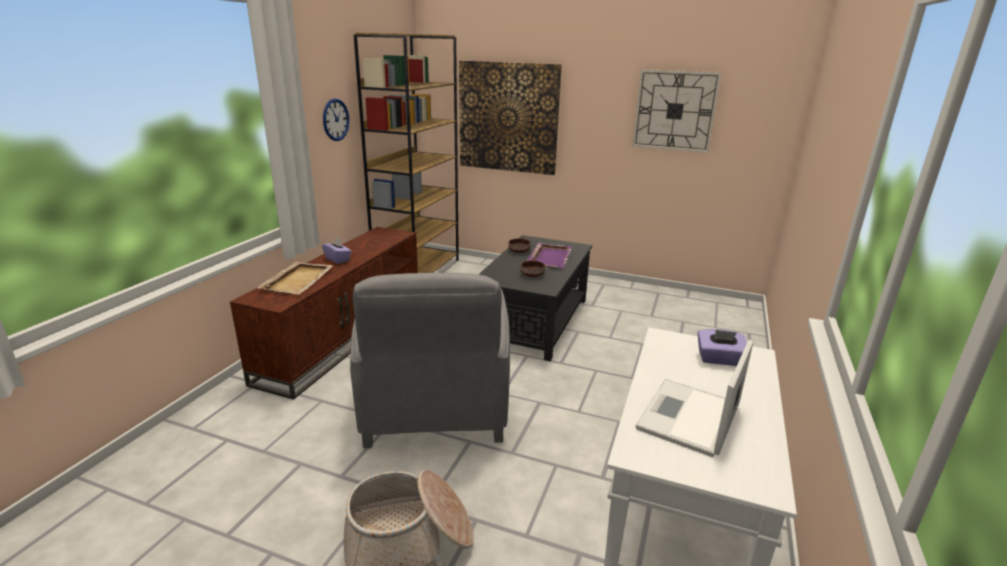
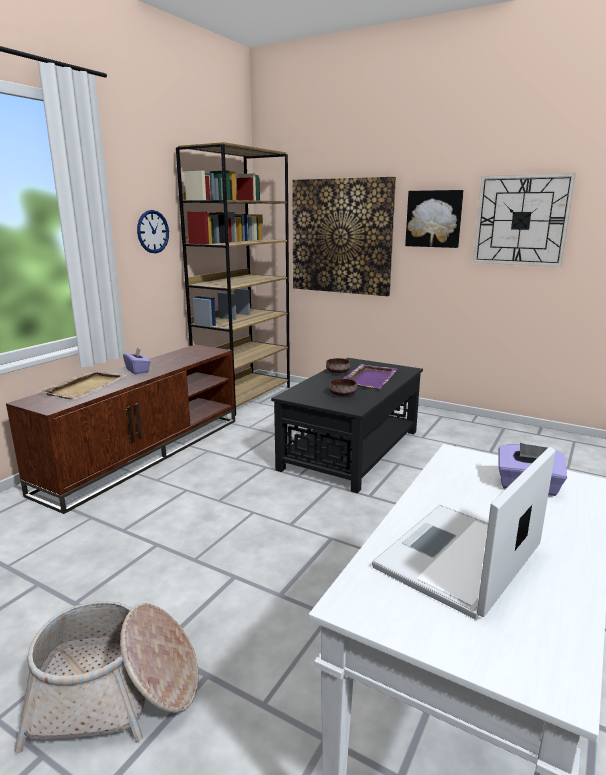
camera: 10 degrees right, 5 degrees down
(435, 407) = (209, 534): grey armchair -> none
(597, 105) = (434, 219): none -> picture

